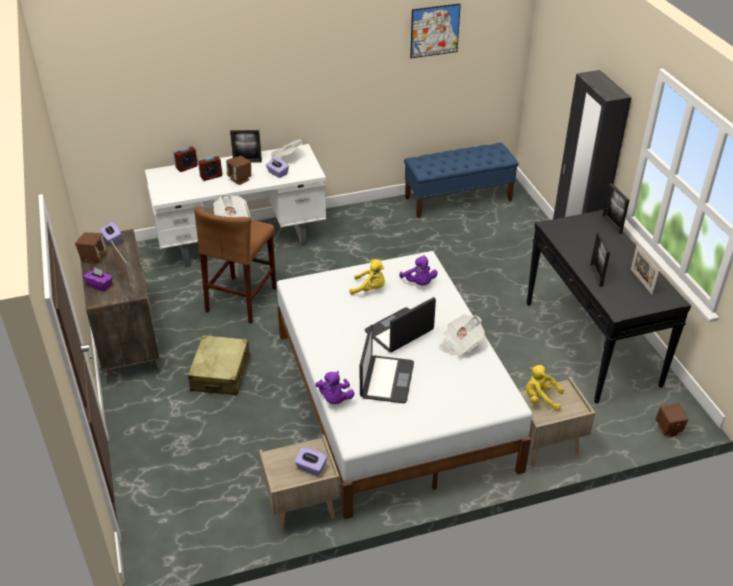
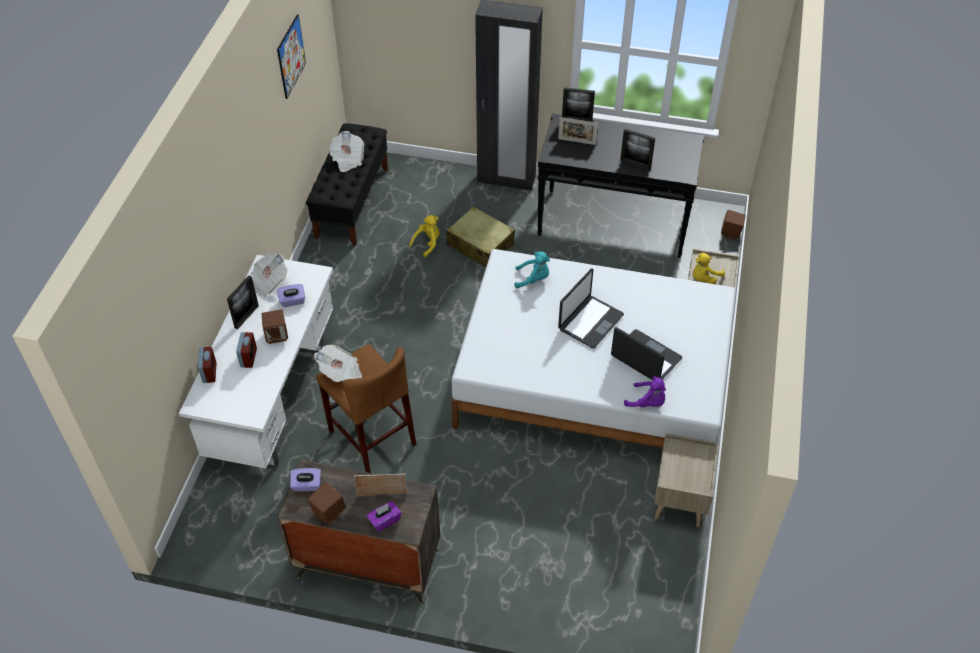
camera: 60 degrees left, 10 degrees up
(221, 373) = (472, 497): beige suitcase -> beige suitcase (480, 244)
(311, 467) = (695, 459): purple tissue box -> none
(370, 289) = (517, 316): yellow plush toy -> yellow plush toy (427, 243)
(399, 332) = (590, 322): laptop -> laptop turned 135 degrees counterclockwise
(419, 283) = (533, 279): purple plush toy -> turquoise plush toy
(458, 199) = (352, 202): blue bench -> black bench
(460, 344) = (632, 291): newspaper -> newspaper (347, 159)
(641, 282) = (660, 144): picture frame -> picture frame (577, 141)

